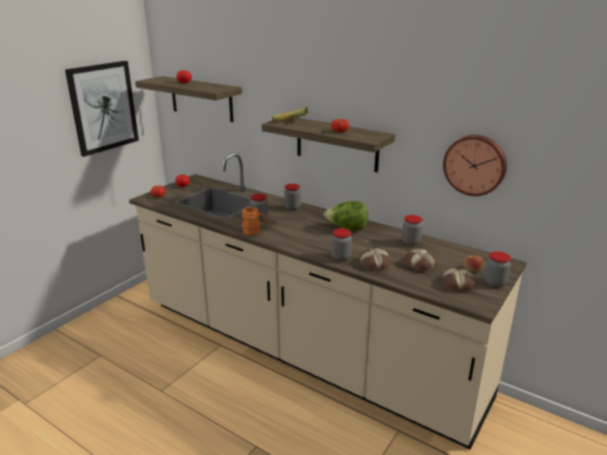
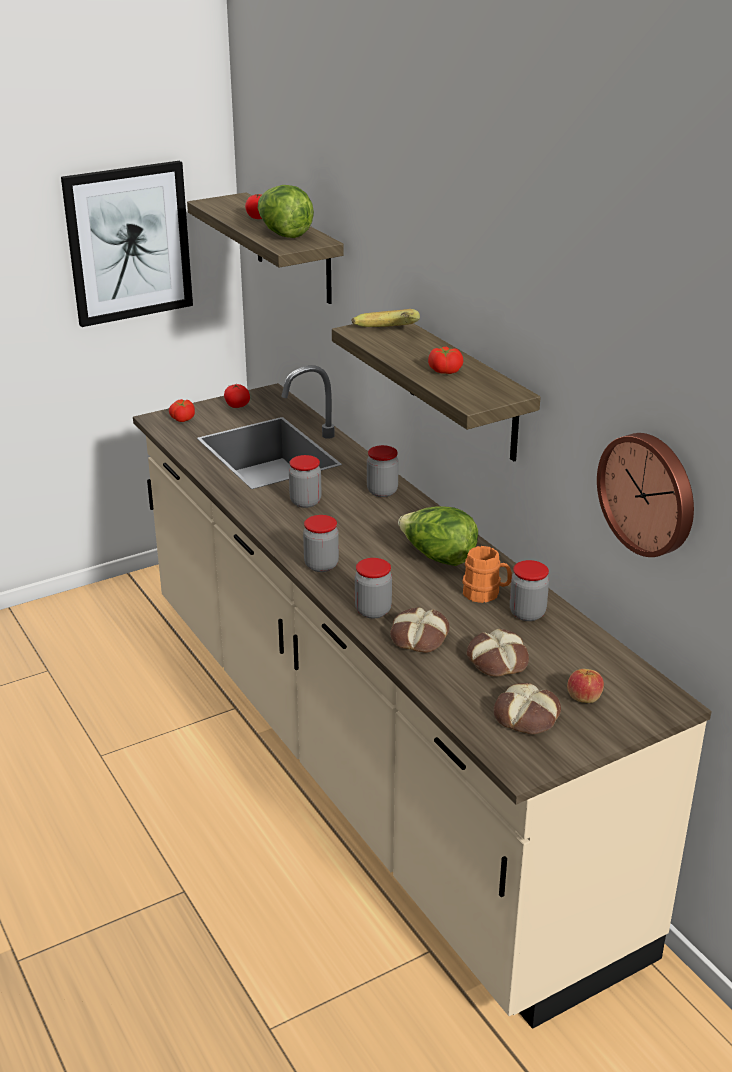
camera: 25 degrees right, 5 degrees up
(206, 86) = (284, 234): none -> lettuce
(254, 231) = (276, 524): orange mug -> orange mug (486, 594)
(495, 283) = (598, 734): jar -> jar (321, 565)

